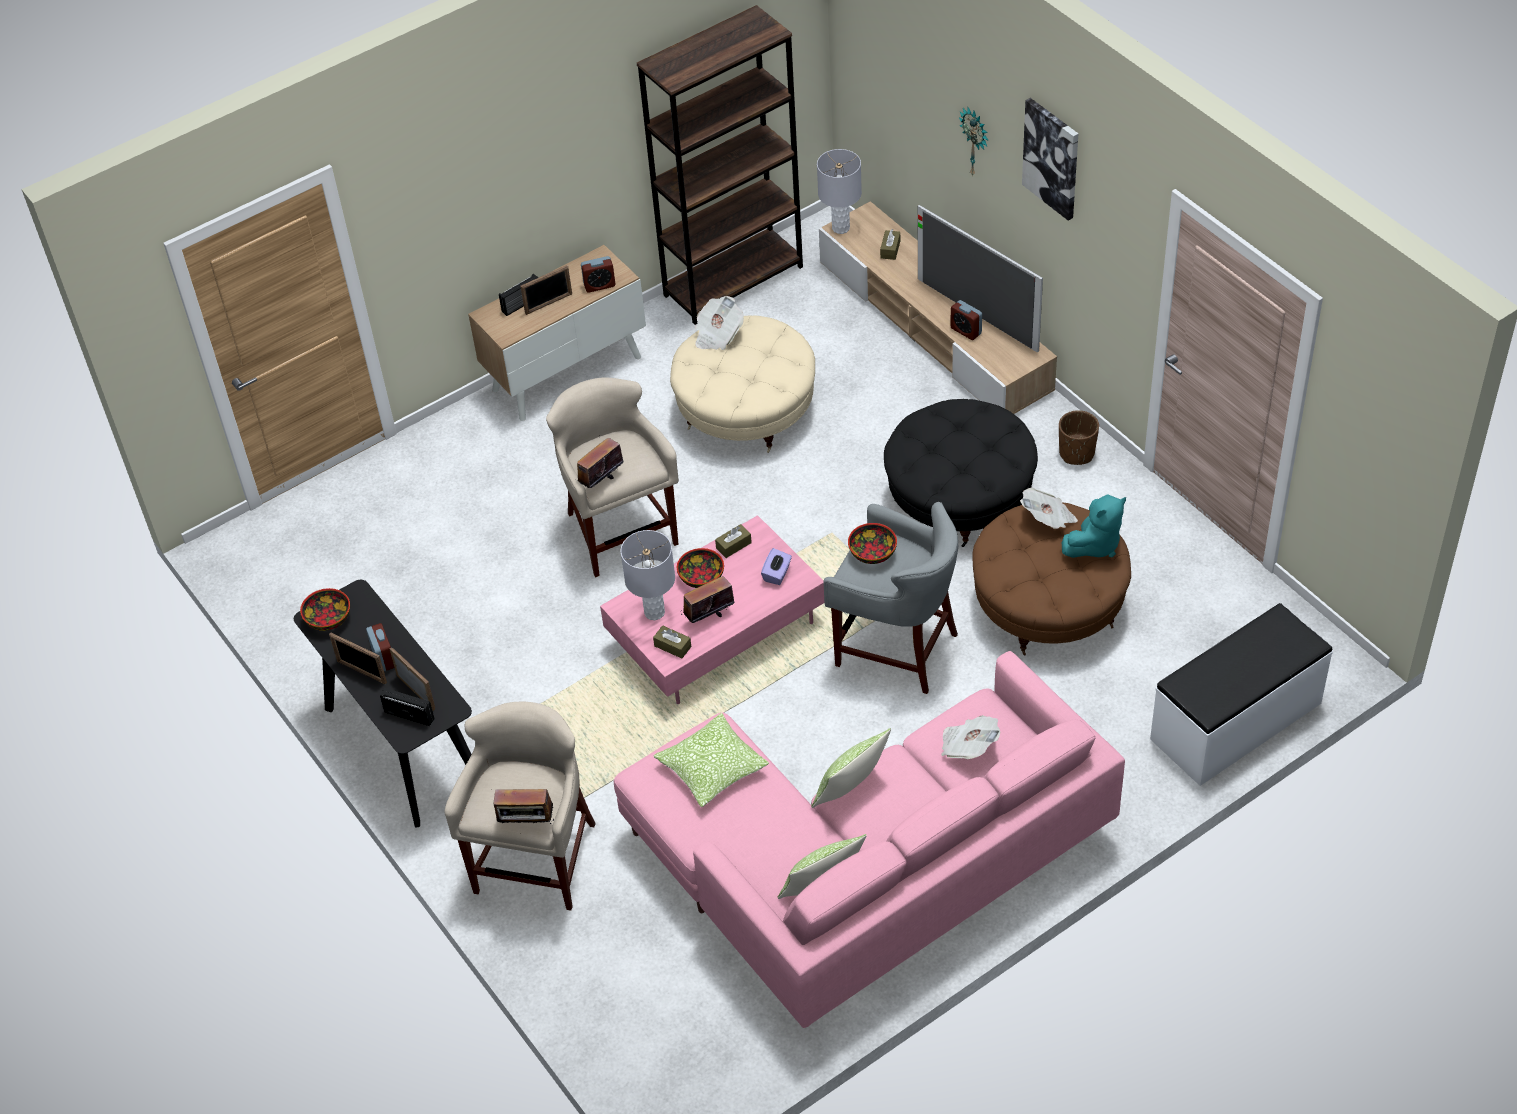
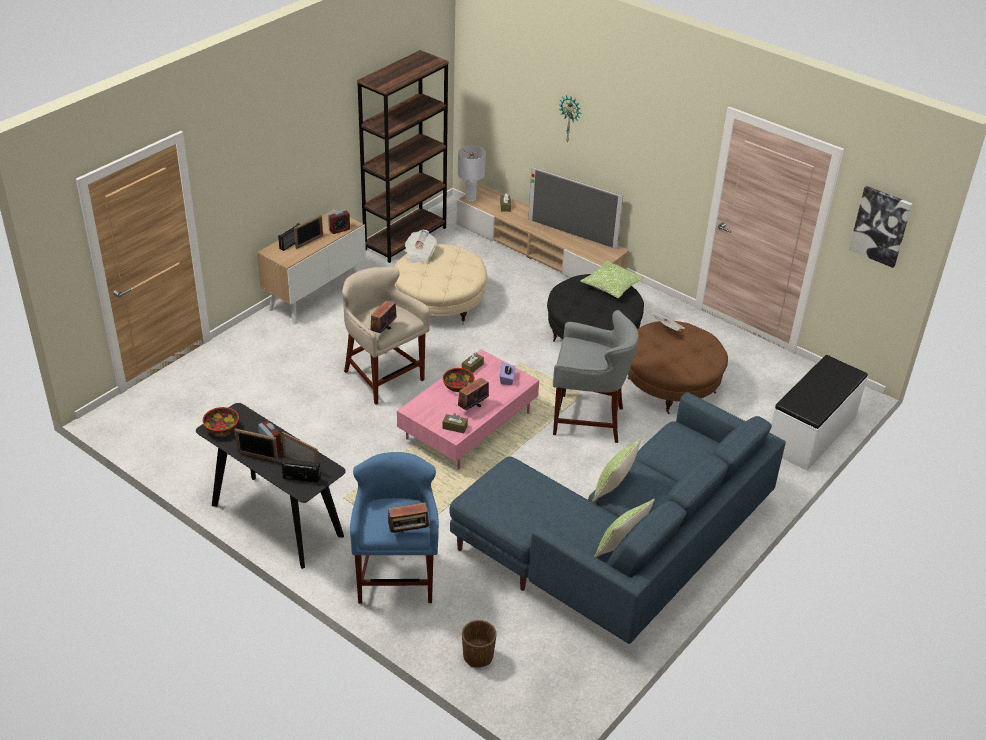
camera: 20 degrees left, 10 degrees down
(537, 861) = (396, 576): beige stool -> blue stool
(654, 612) = (435, 409): grey table lamp -> none
(712, 768) = (517, 487): pillow -> pillow (611, 286)
(865, 872) = (621, 549): pink sofa -> blue sofa
(873, 552) = (576, 350): bowl -> none
(966, 331) = (569, 242): alarm clock -> none
(968, 746) = (678, 452): newspaper -> none
(1052, 158) = (631, 112): picture -> picture (880, 226)
(1076, 453) = (652, 305): brown planter -> brown planter (478, 656)
(1095, 544) = (700, 339): turquoise plush toy -> none

